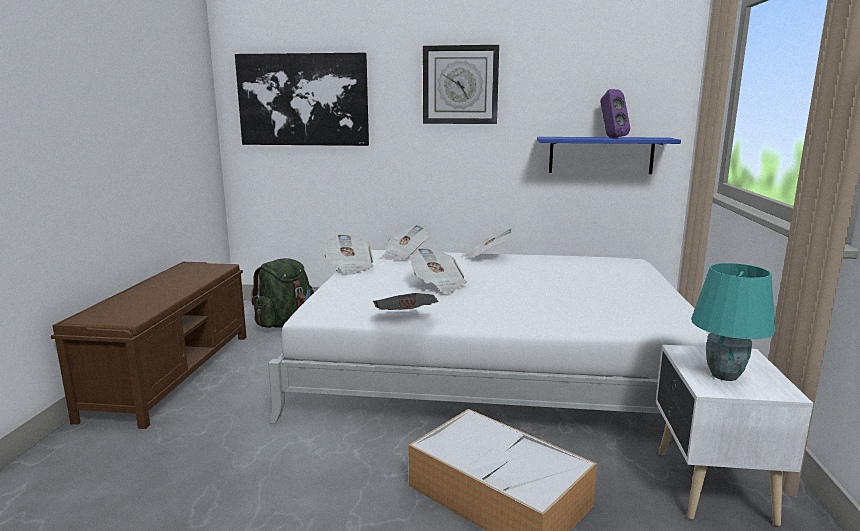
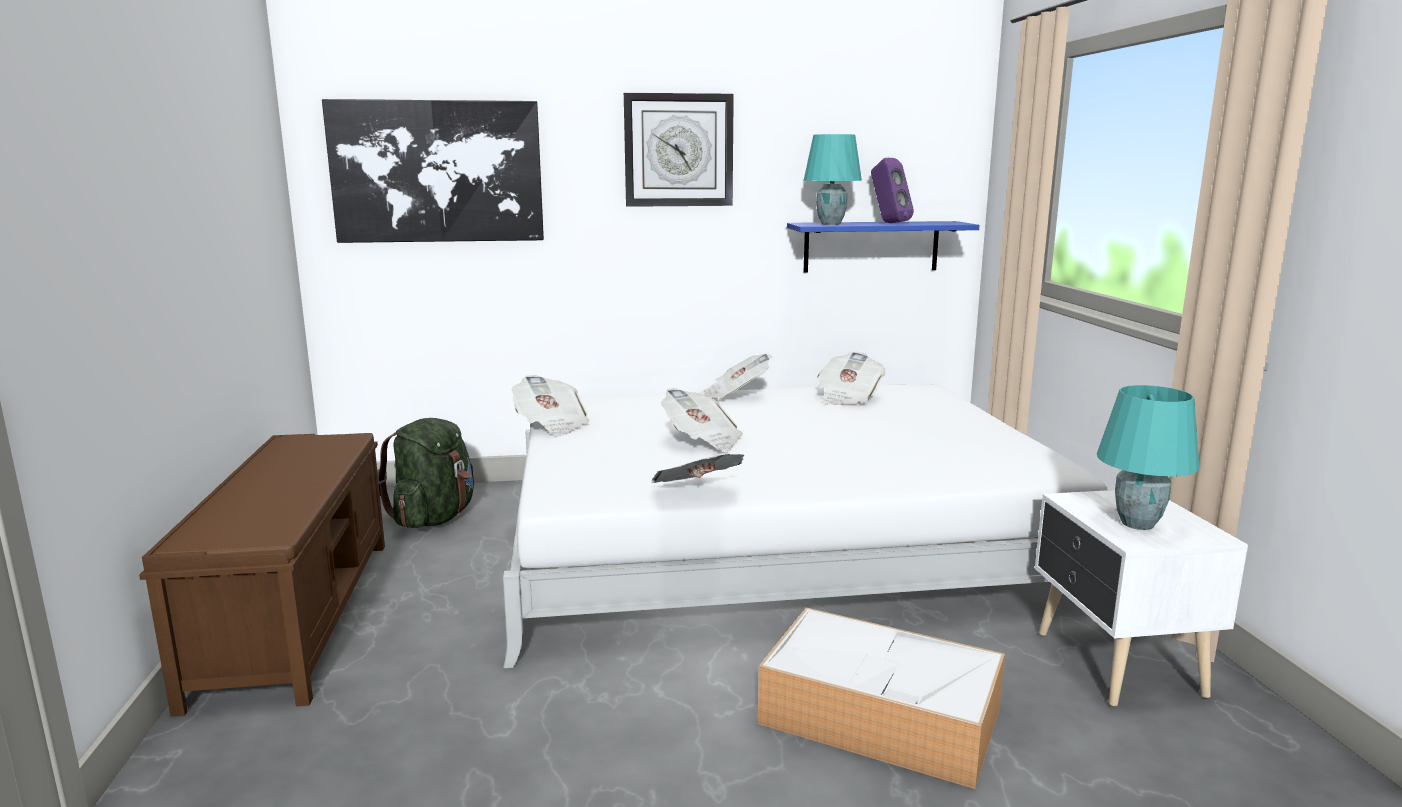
camera: 15 degrees left, 0 degrees up
(404, 255) = (616, 401): newspaper -> newspaper (847, 397)
(566, 137) = (831, 224): none -> turquoise table lamp

